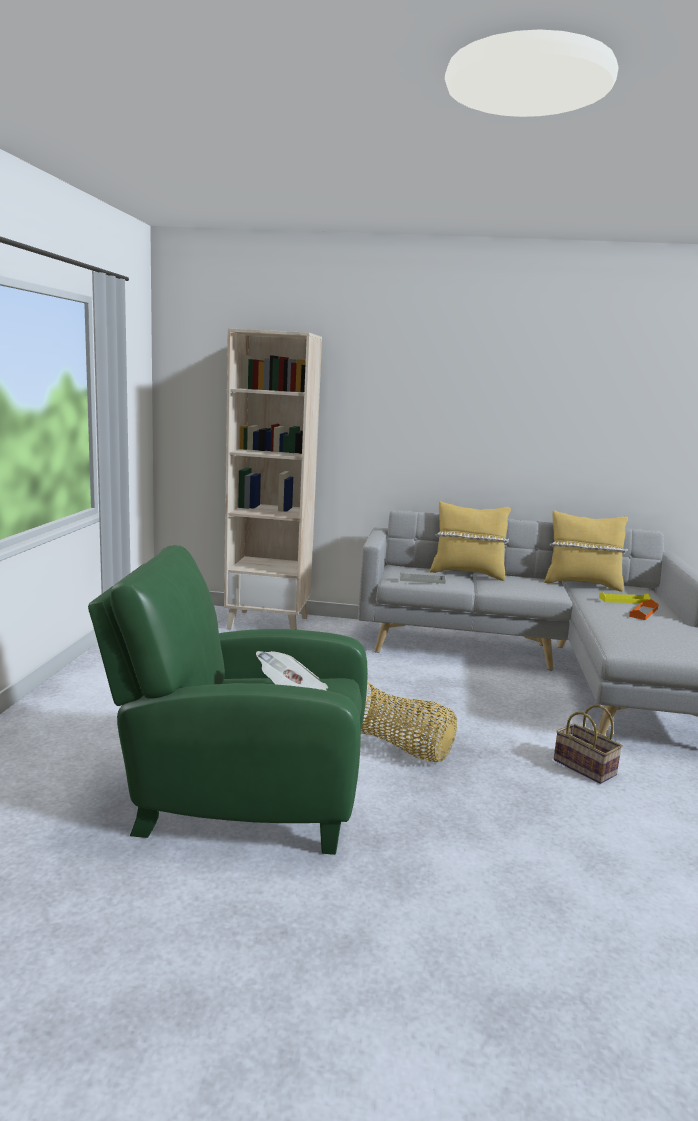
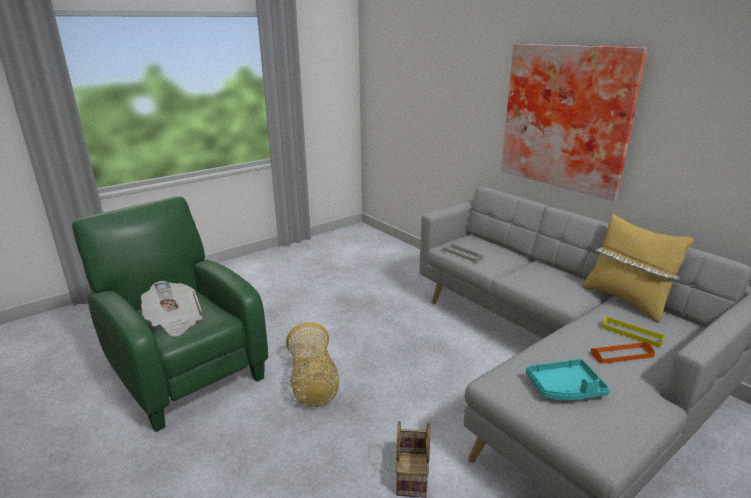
camera: 45 degrees right, 10 degrees up
(269, 623) = (399, 257): beige bookcase -> none
(467, 574) = (521, 258): yellow pillow -> none
(478, 430) = (567, 118): none -> picture
(659, 637) = (565, 388): none -> turquoise tray

